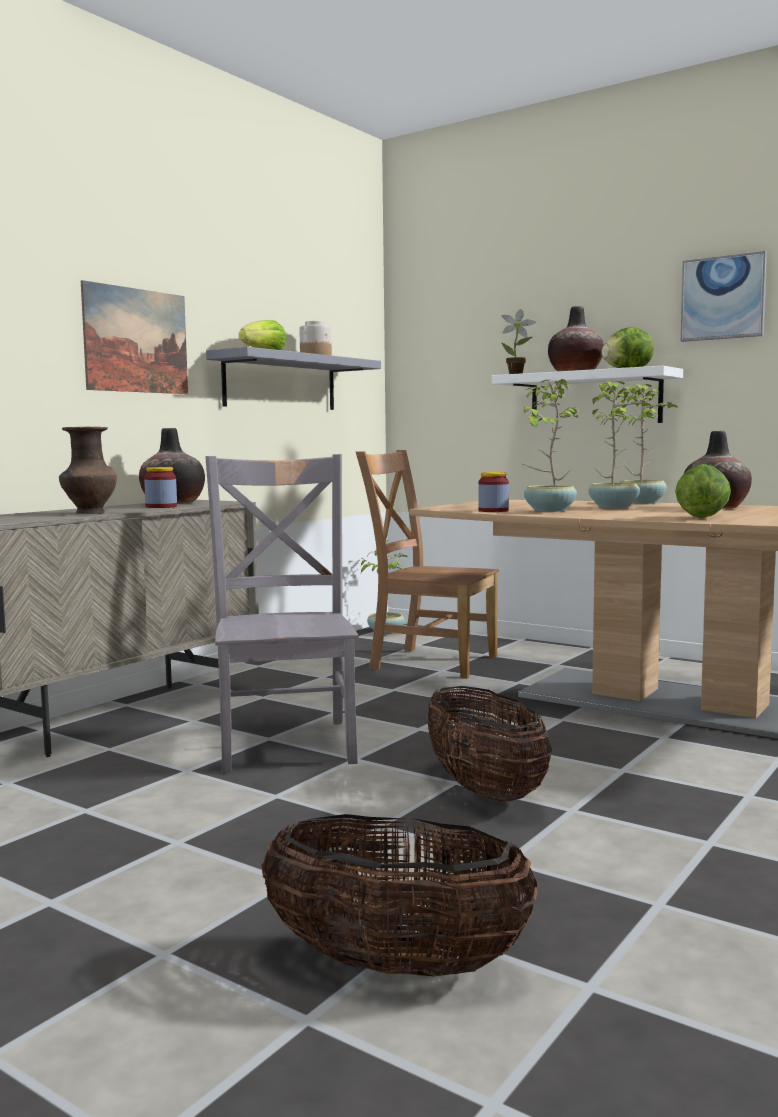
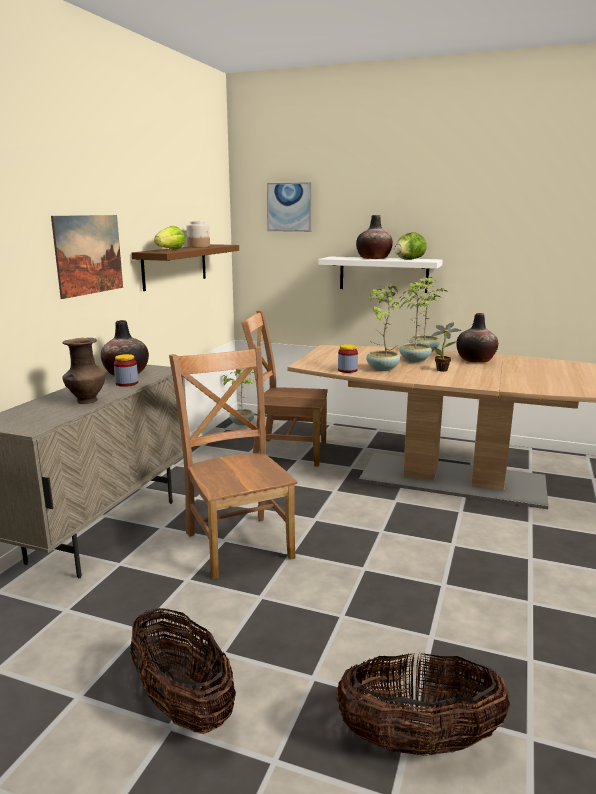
camera: 15 degrees left, 10 degrees up
(280, 382) = (175, 266): grey shelf -> brown shelf
(286, 742) = (238, 542): grey chair -> brown chair
(485, 790) = (385, 574): basket -> basket (183, 704)
(518, 374) = (335, 258): potted plant -> potted plant (444, 370)
(702, 517) = (485, 380): lettuce -> none
(723, 298) = (470, 216): picture -> picture (289, 207)

